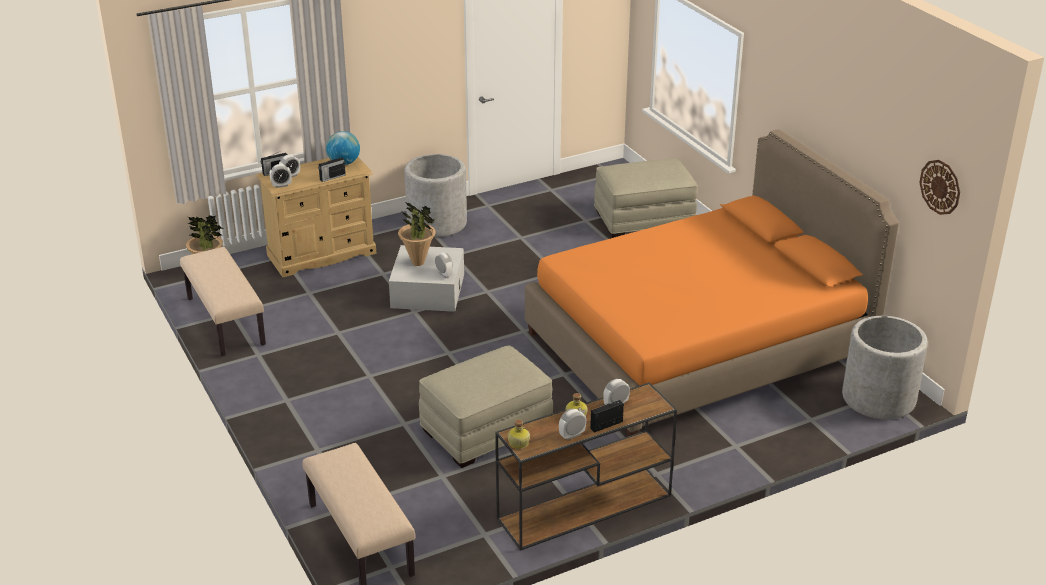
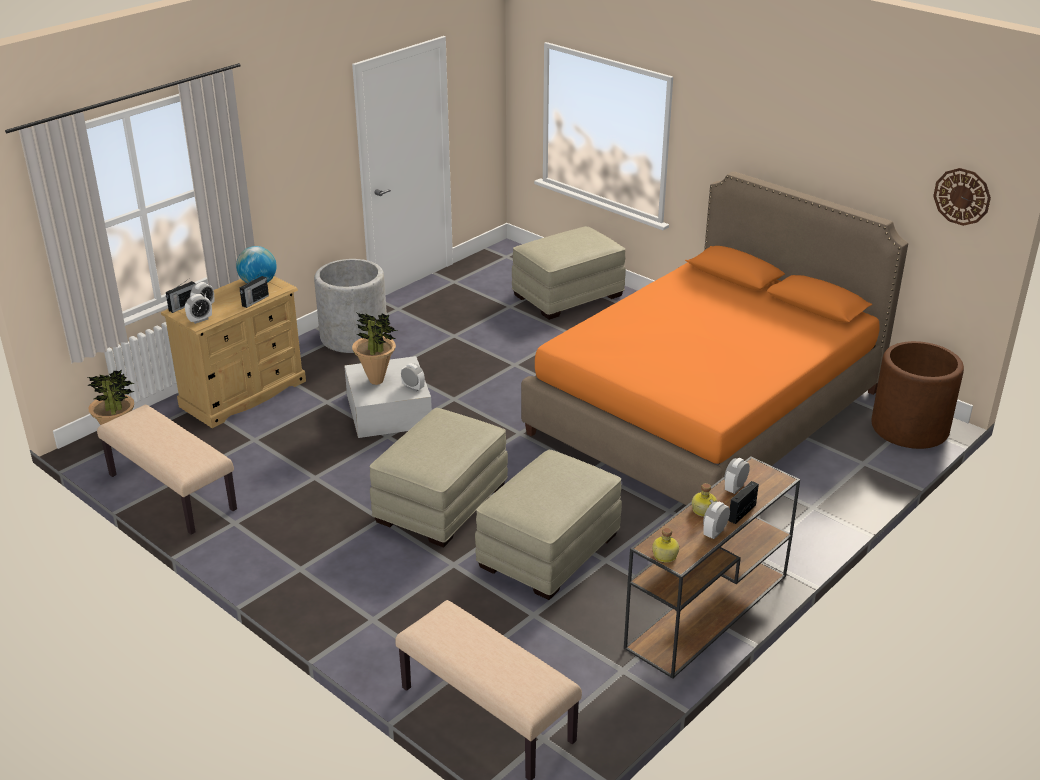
camera: 20 degrees left, 0 degrees up
(424, 373) = (441, 502): none -> beige ottoman
(879, 398) = (909, 428): grey planter -> brown planter

